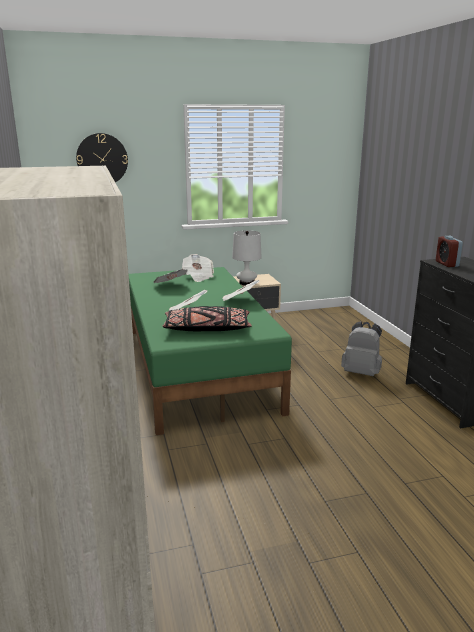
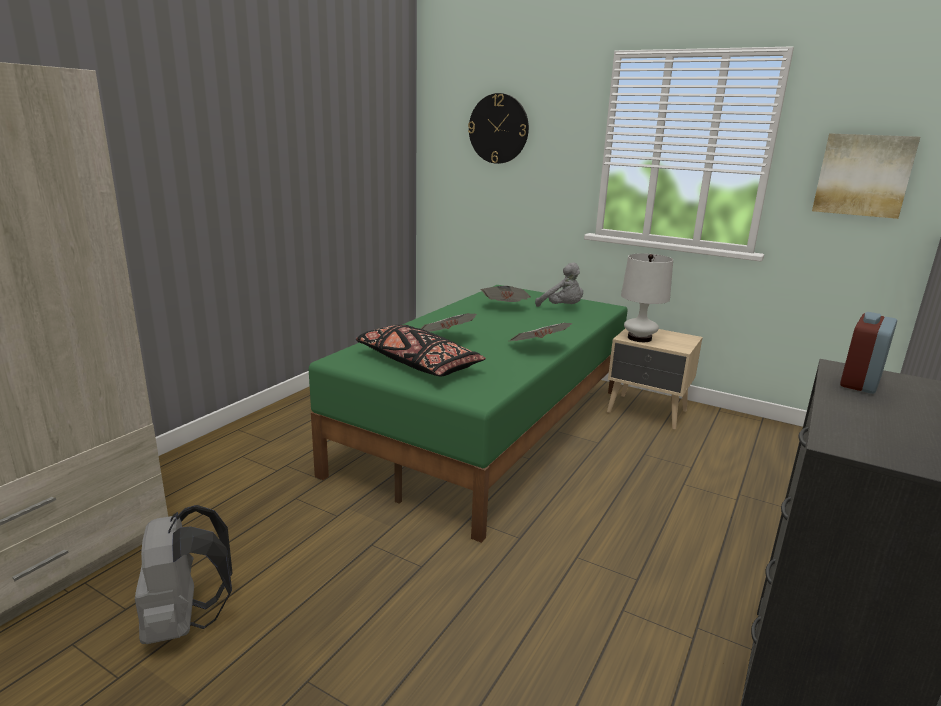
camera: 45 degrees right, 0 degrees up
(198, 277) = (562, 308): newspaper -> grey plush toy
(324, 171) = (863, 175): none -> picture
(361, 372) = (703, 550): grey backpack -> grey backpack (185, 622)

